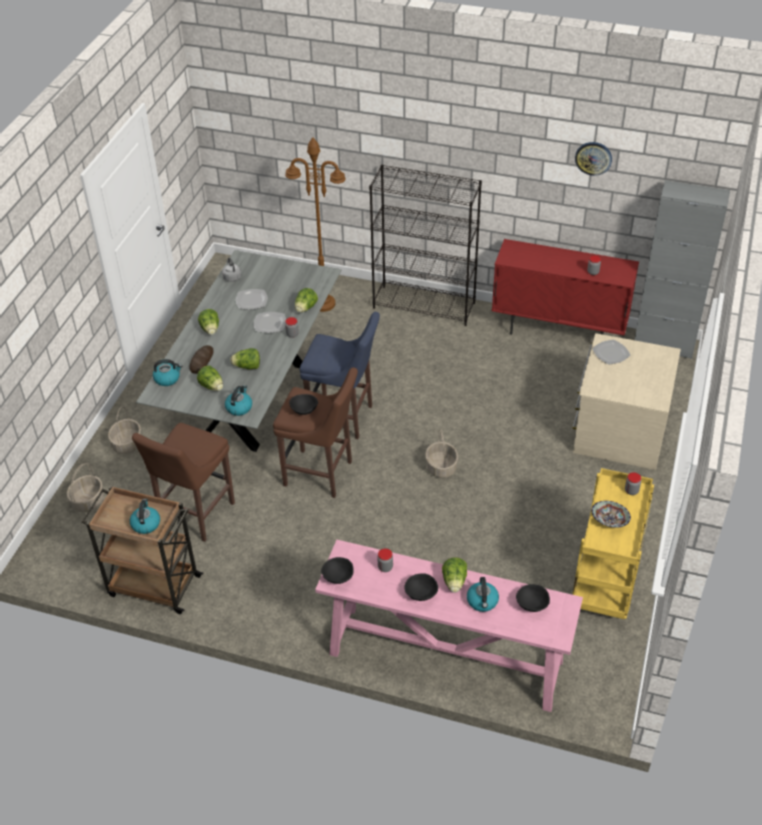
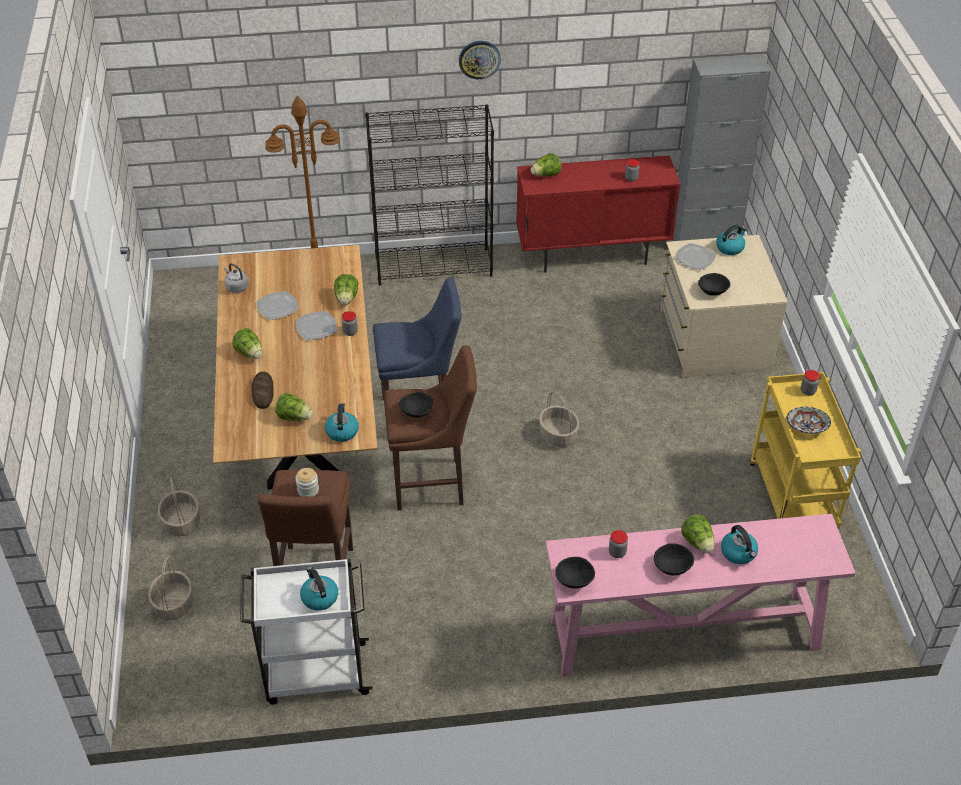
camera: 25 degrees left, 0 degrees up
(153, 585) = (314, 673): brown cart -> white cart
(167, 378) = (234, 424): kettle -> kettle (730, 247)
(190, 443) = (308, 490): none -> jar
(247, 367) = (321, 383): lettuce -> lettuce (546, 175)
(253, 398) = (303, 424): grey dining table -> brown dining table
(531, 605) = (789, 539): black bowl -> black bowl (712, 292)
(593, 158) = (612, 51): wall clock -> wall clock (479, 59)

